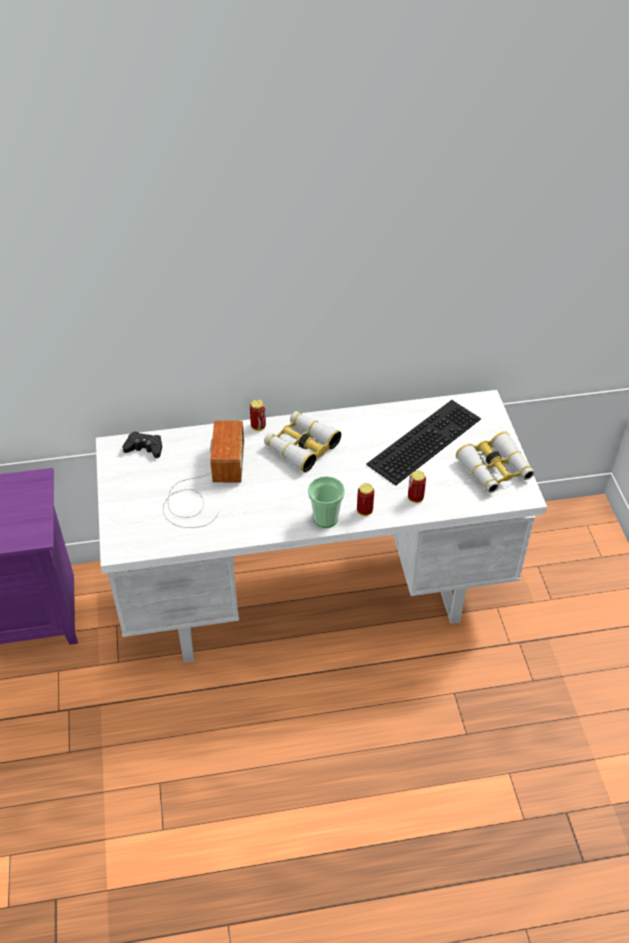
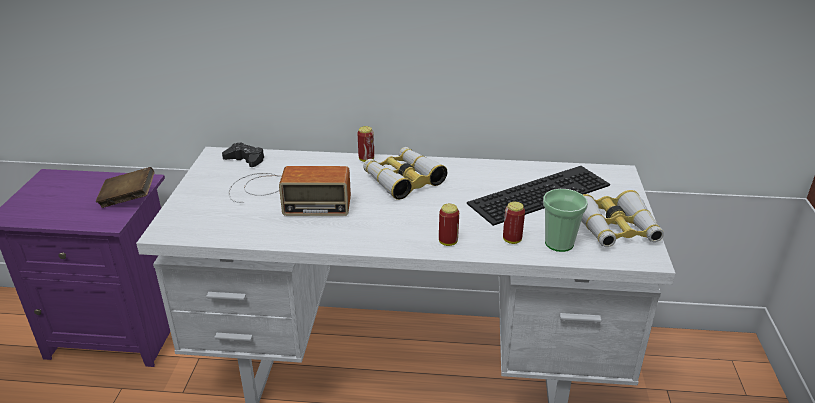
camera: 15 degrees right, 15 degrees down
(37, 505) = (128, 199): none -> brown book
(205, 485) = (286, 195): radio -> radio turned 75 degrees clockwise
(325, 518) = (400, 241): cup -> cup (559, 243)

